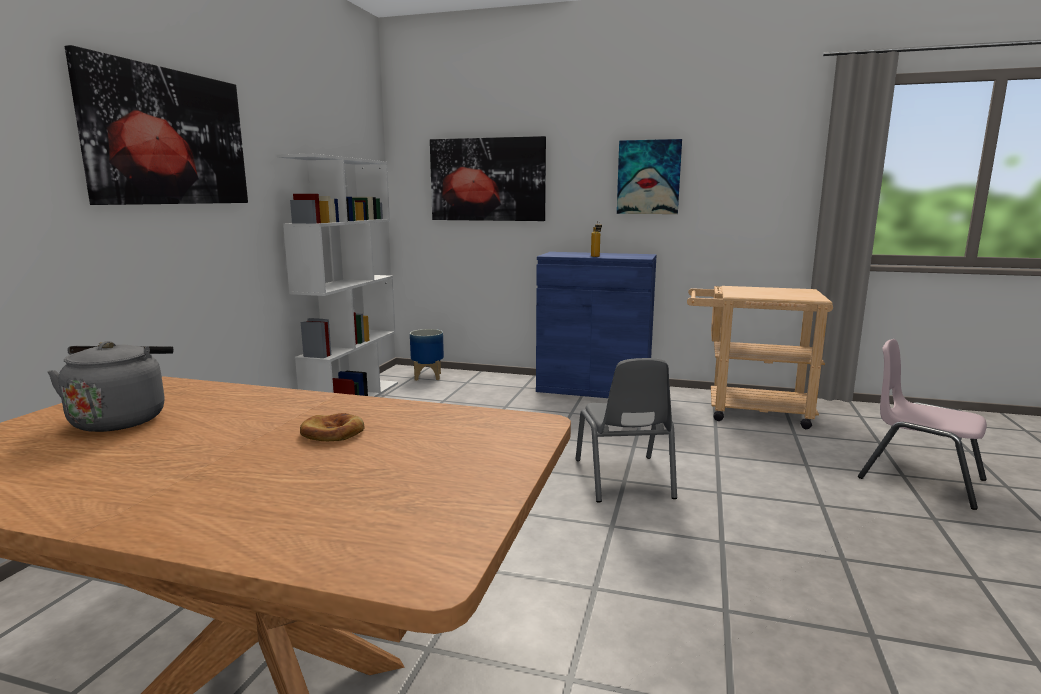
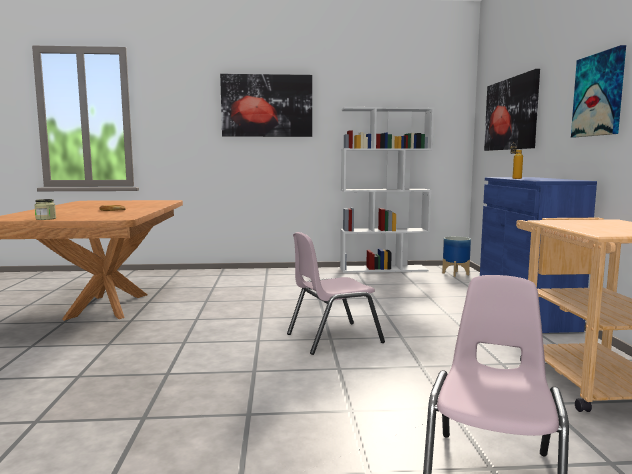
camera: 70 degrees right, 5 degrees down
(121, 419) = (128, 203): grey kettle -> none
(486, 494) = (46, 219): none -> jar
(623, 479) = (333, 338): grey chair -> pink chair

